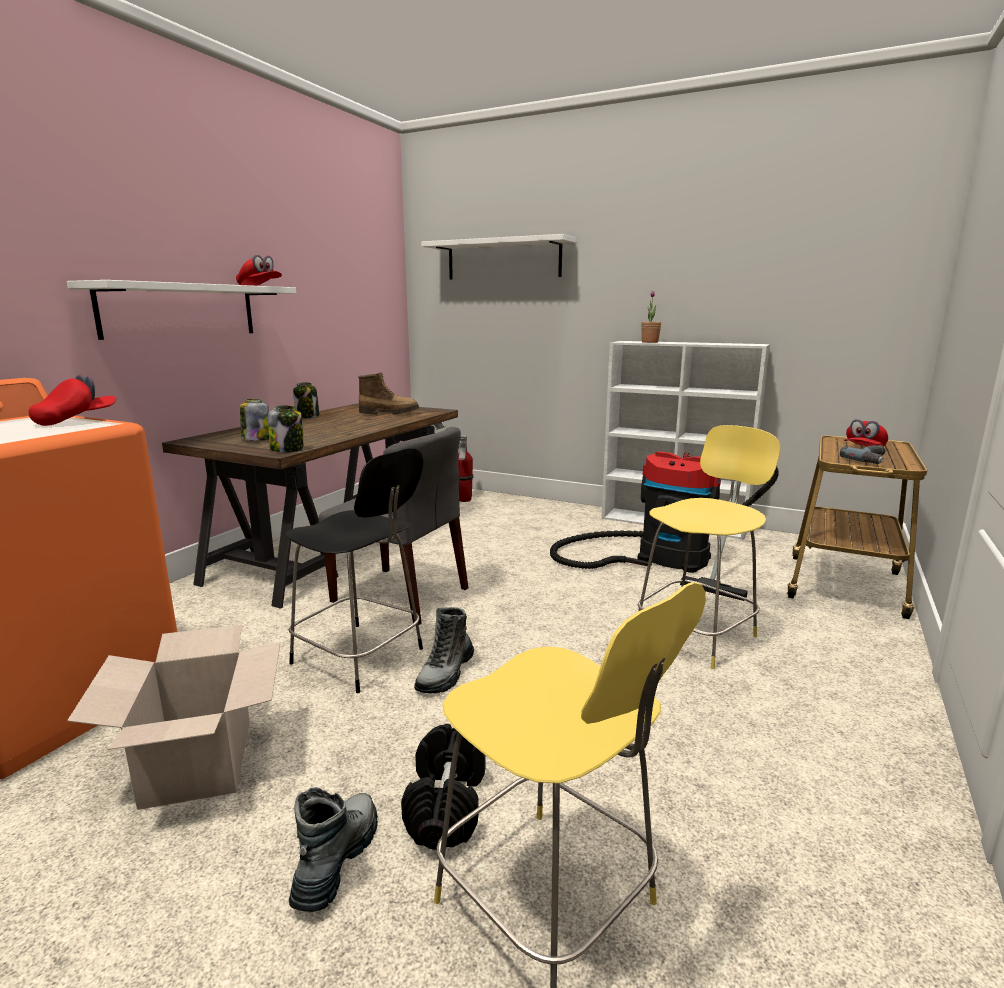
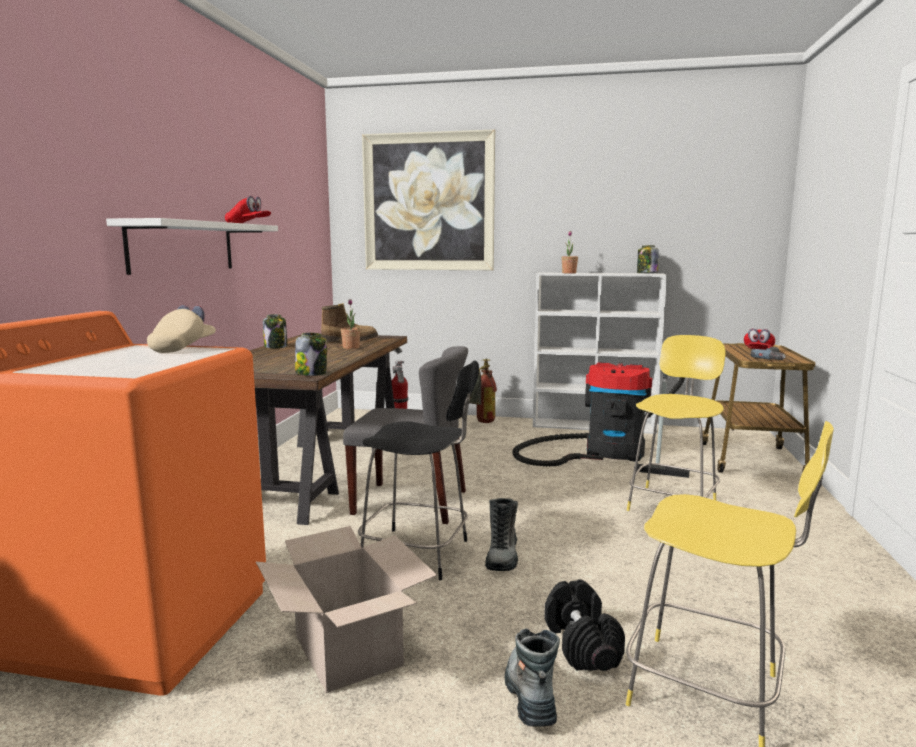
camera: 15 degrees left, 5 degrees down
(76, 420) = (183, 348): red cap -> beige cap
(256, 439) = (264, 367): jar -> jar (646, 273)
(377, 421) = (351, 348): none -> potted plant
(503, 259) = (428, 202): white shelf -> picture
(549, 509) = (482, 422): none -> fire extinguisher

